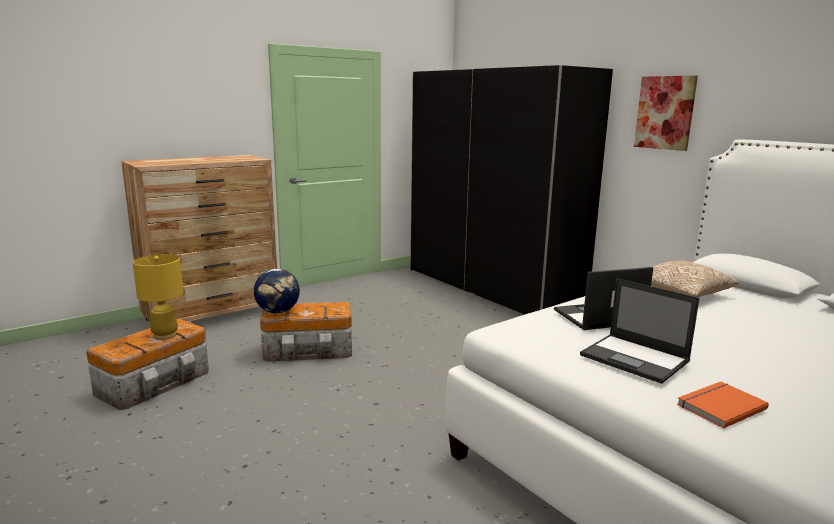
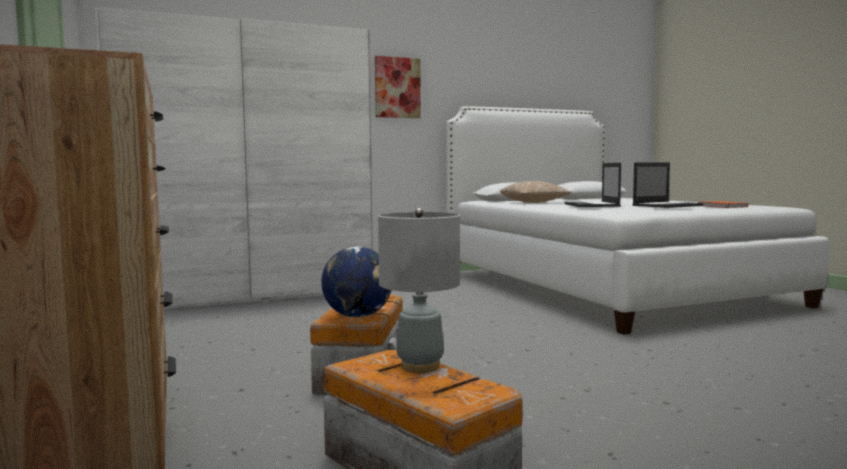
camera: 75 degrees left, 10 degrees down
(165, 336) = (420, 366): yellow table lamp -> grey table lamp
(490, 287) = (249, 295): black wardrobe -> white wardrobe

